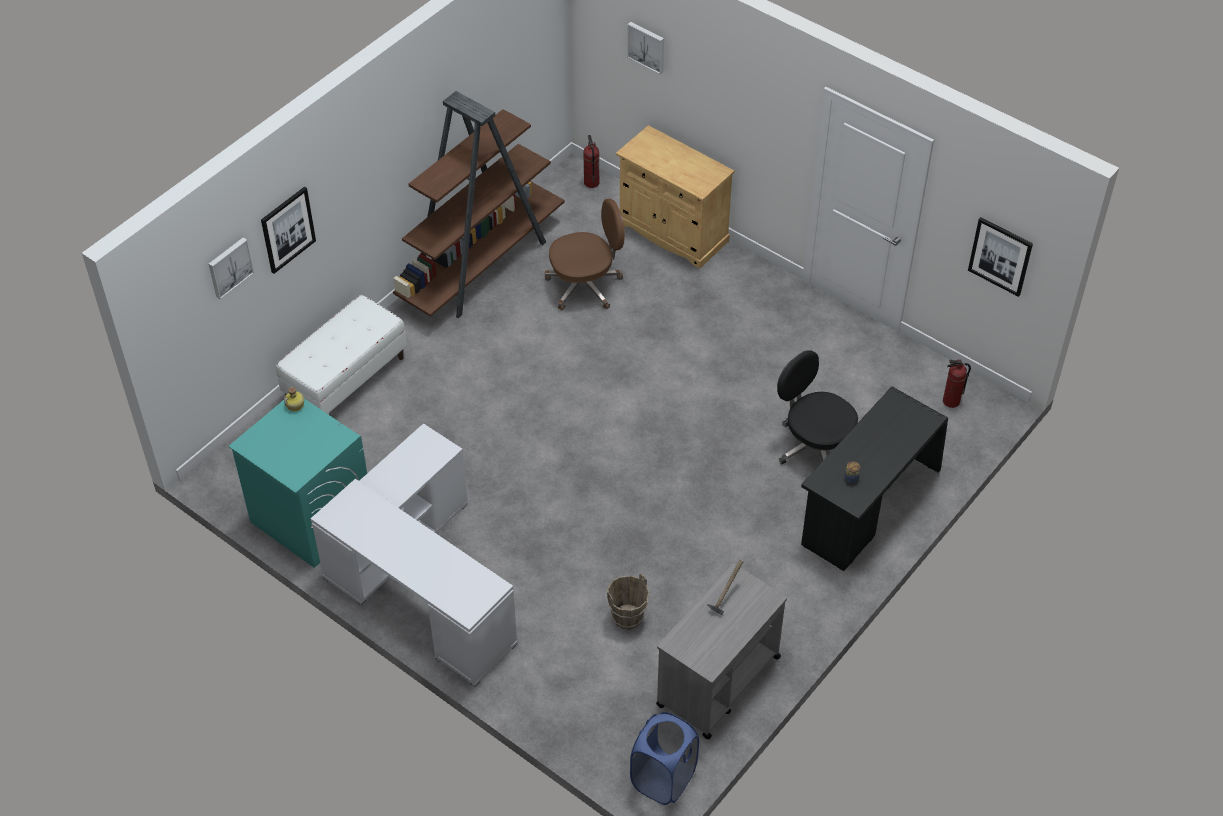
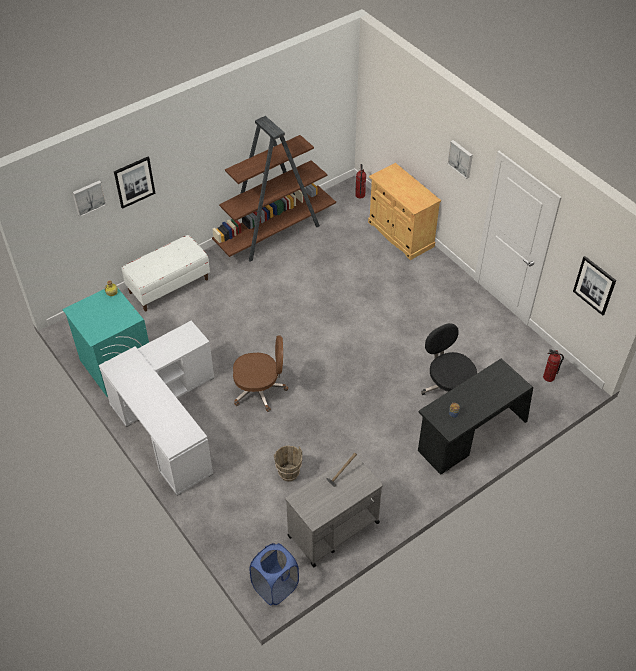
camera: 15 degrees right, 0 degrees up
(585, 286) = (335, 257): brown office chair -> brown office chair (260, 390)
(647, 46) = (398, 110): picture -> picture (461, 158)

